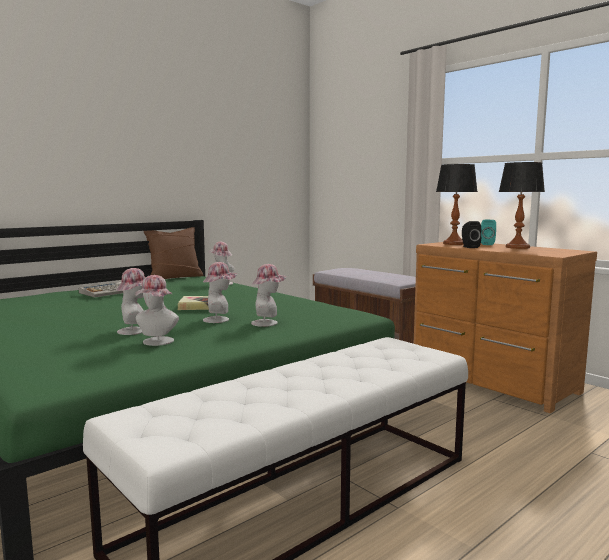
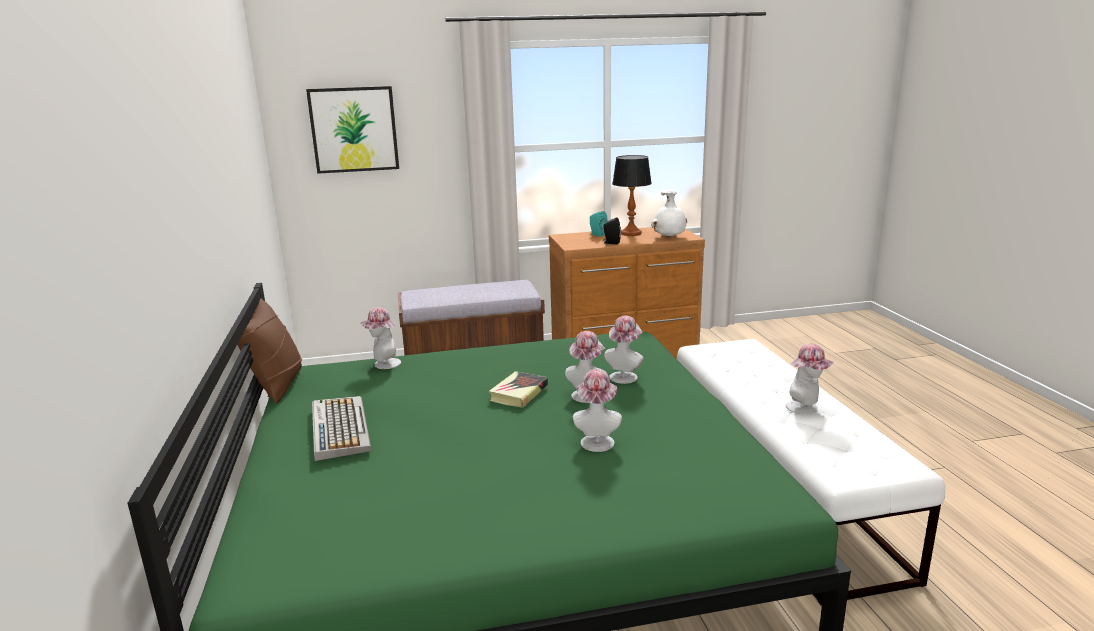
camera: 60 degrees left, 10 degrees up
(156, 342) = (658, 435): hat -> hat (806, 408)
(350, 145) = (354, 129): none -> picture
(453, 244) = (579, 241): table lamp -> none
(536, 252) = (669, 237): none -> white vase

